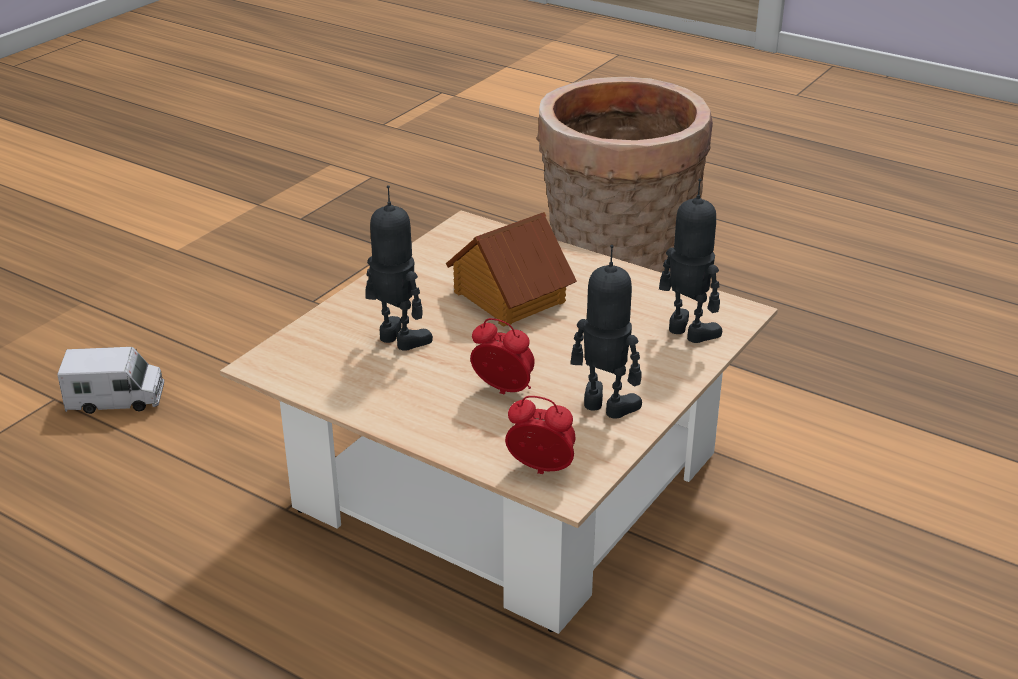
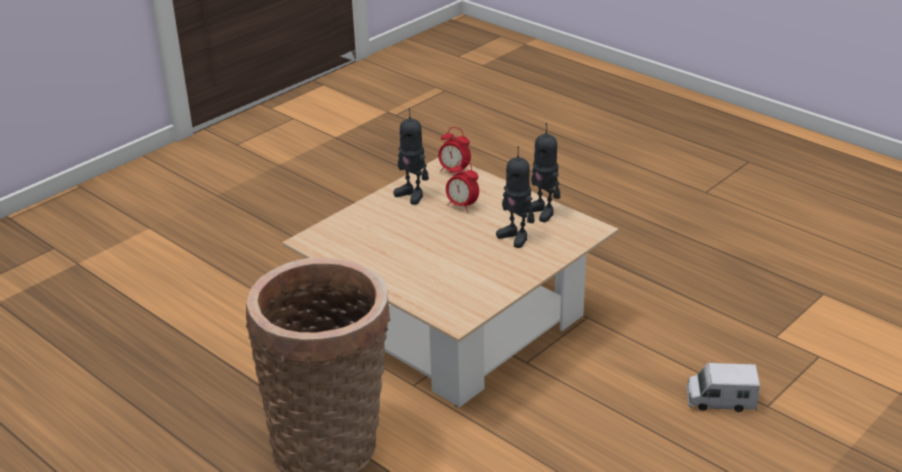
camera: 170 degrees left, 0 degrees up
(508, 297) = (443, 260): toy house -> none
(687, 333) = (346, 230): toy robot -> toy robot (543, 212)

